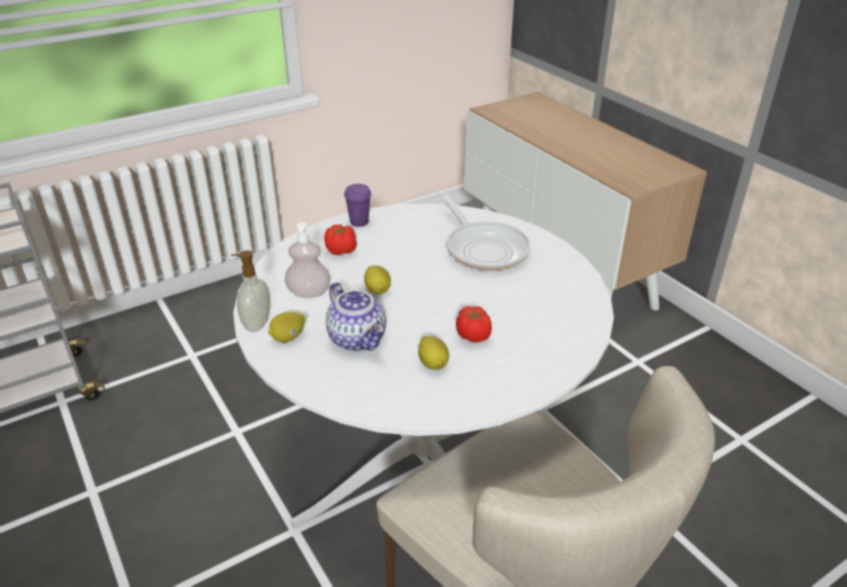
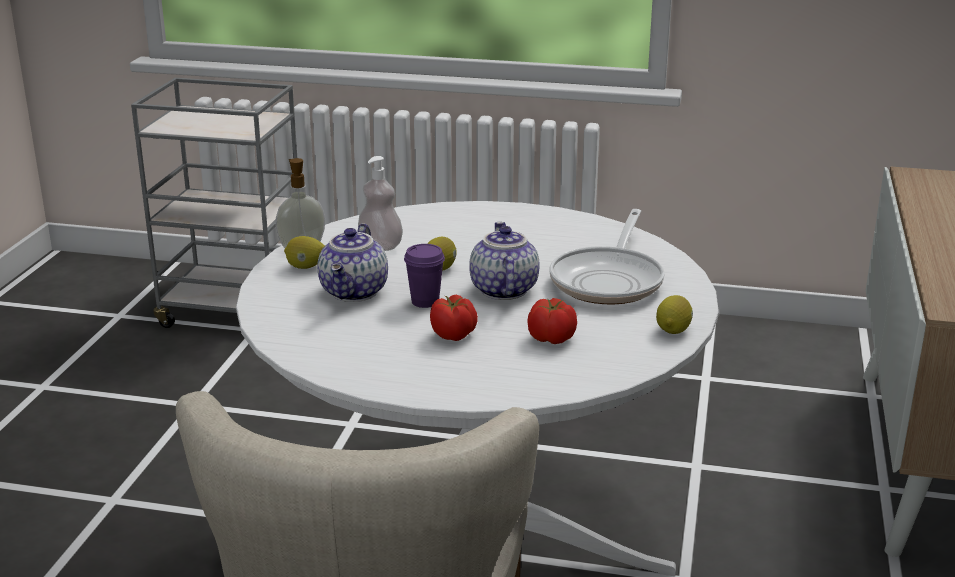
camera: 45 degrees right, 10 degrees down
(341, 251) = (467, 229): tomato -> tomato (552, 339)
(359, 222) = (528, 214): purple cup -> purple cup (425, 302)
(433, 364) = (379, 336): lemon -> lemon (673, 330)
(441, 287) = (502, 290): none -> teapot

